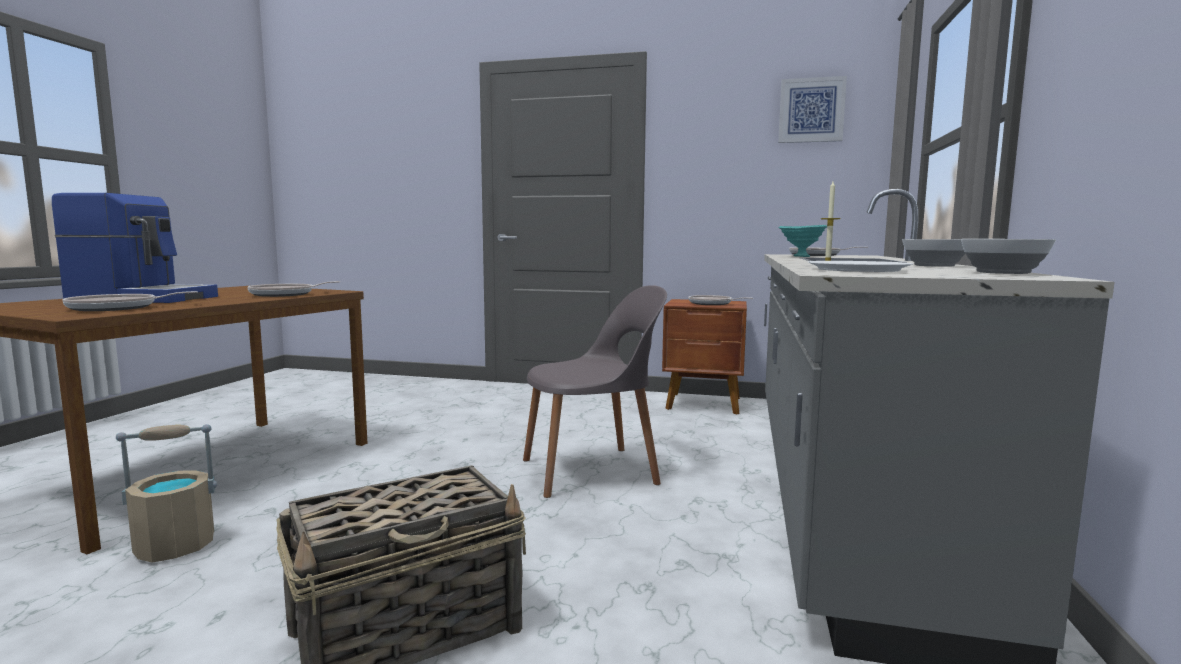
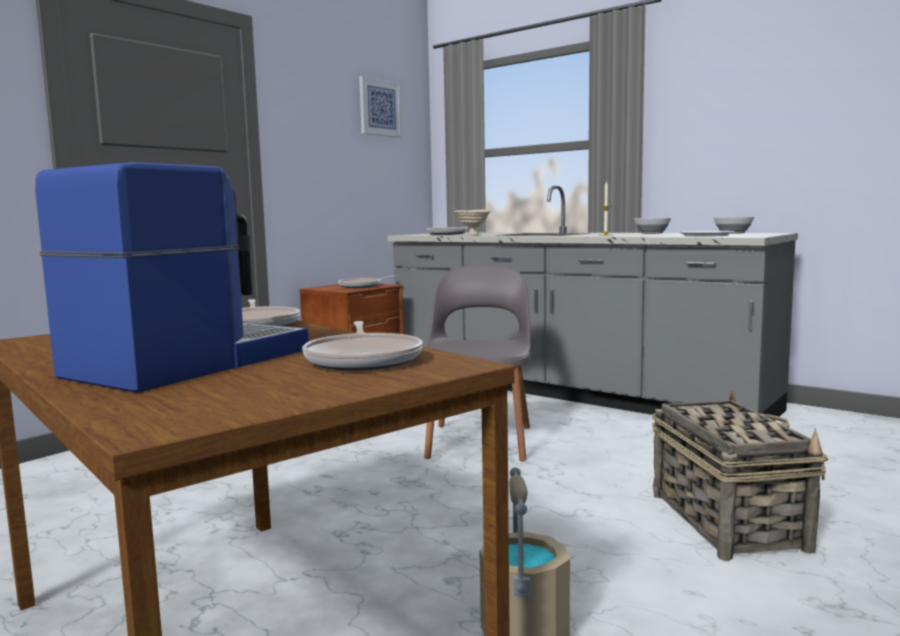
camera: 65 degrees left, 0 degrees up
(801, 256) = (473, 234): turquoise bowl -> beige bowl

